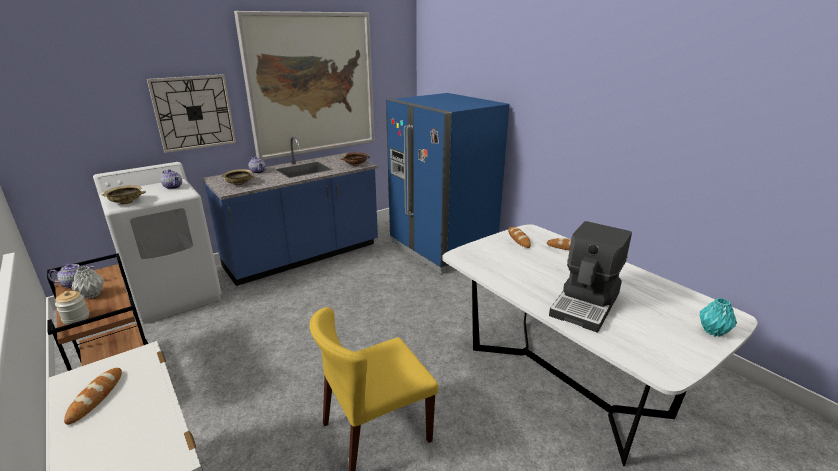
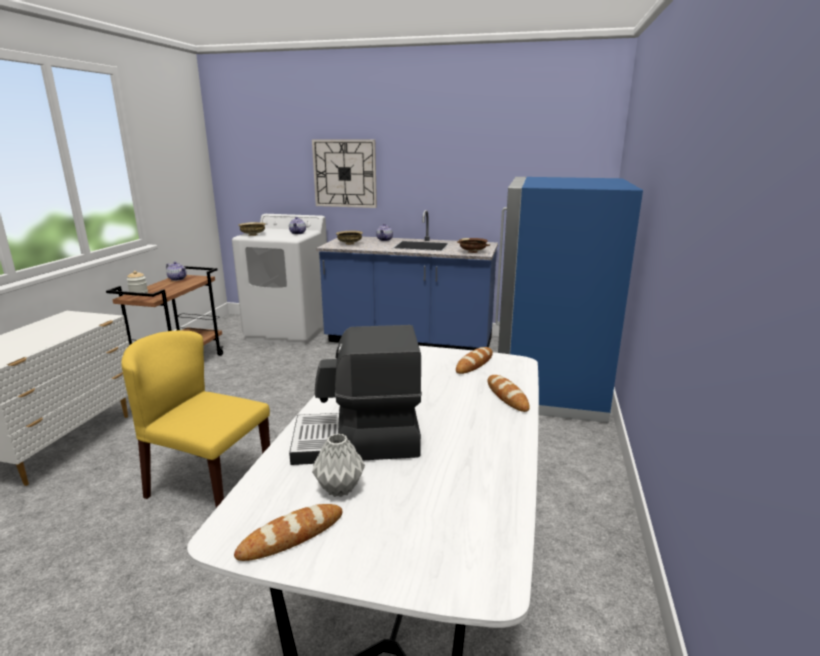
camera: 50 degrees right, 5 degrees down
(92, 295) = (169, 286): grey vase -> grey vase (340, 488)
(96, 397) = (51, 325): bread -> bread (291, 536)
(311, 84) = (465, 157): picture -> none
(713, 332) = (401, 566): turquoise vase -> none

